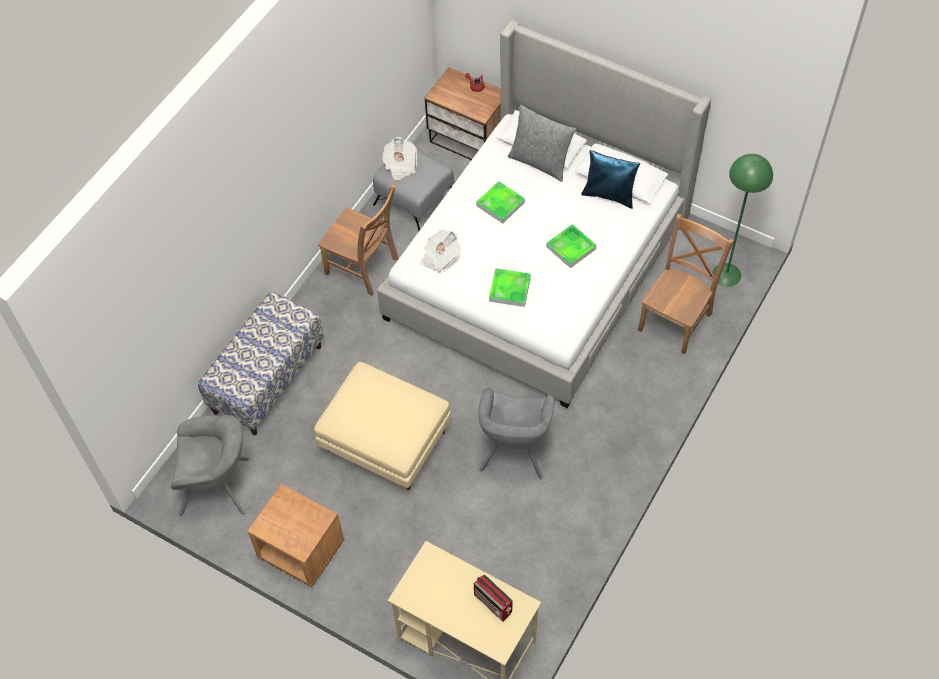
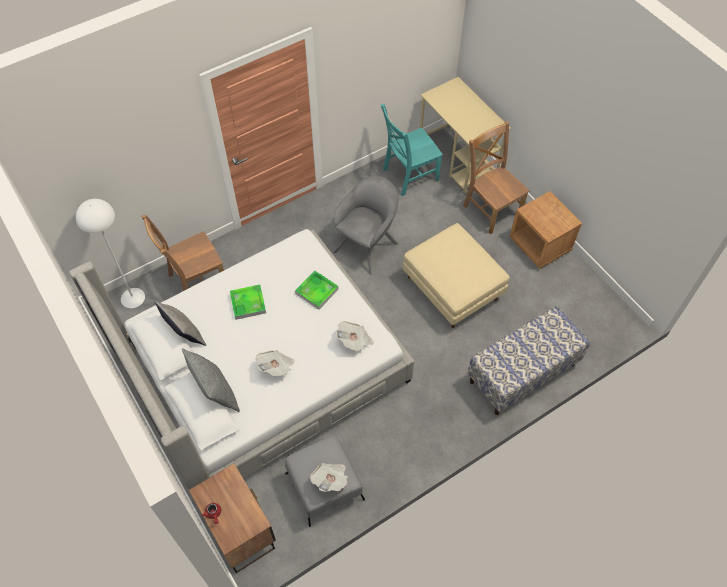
camera: 155 degrees left, 0 degrees up
(219, 486) = (584, 308): grey armchair -> none
(364, 268) = (403, 436): brown chair -> brown chair (490, 209)
(493, 604) = (448, 103): radio -> none
(500, 204) = (276, 367): tray -> newspaper
(520, 578) = (408, 175): none -> turquoise chair
(609, 195) = (184, 334): blue pillow -> grey pillow
(727, 274) = (132, 297): green floor lamp -> white floor lamp

